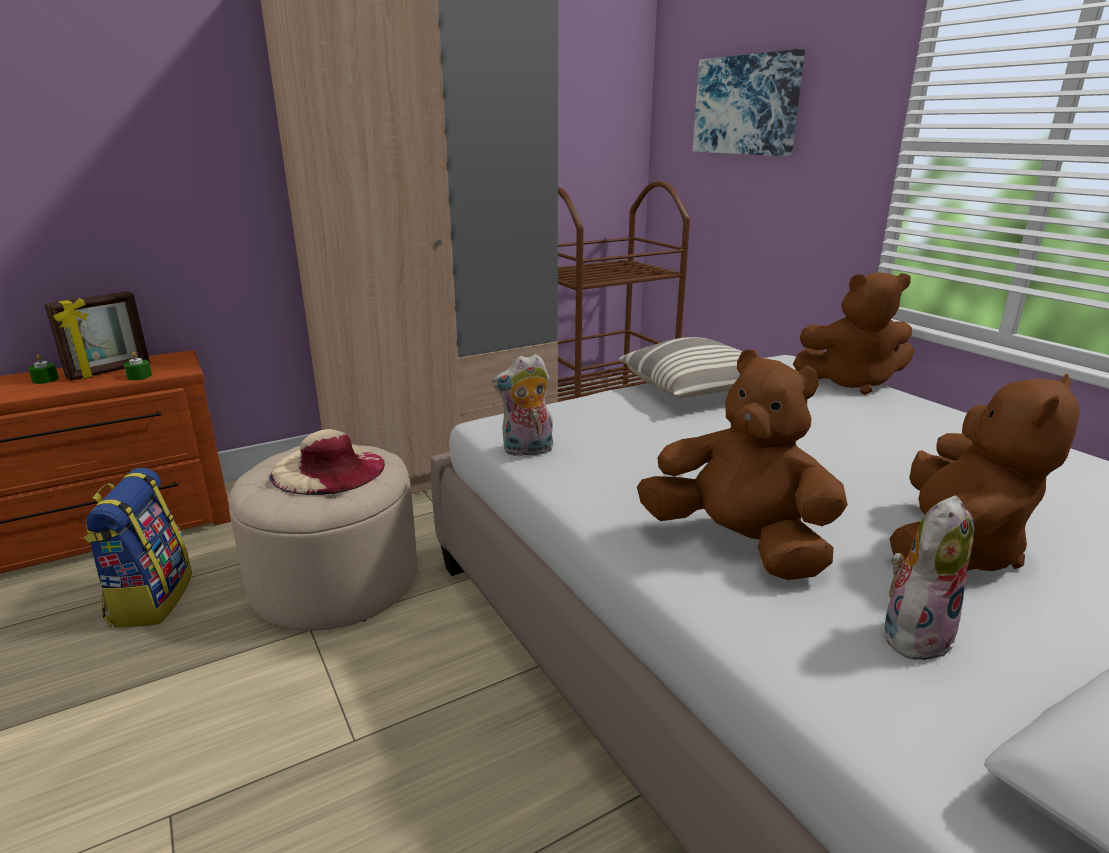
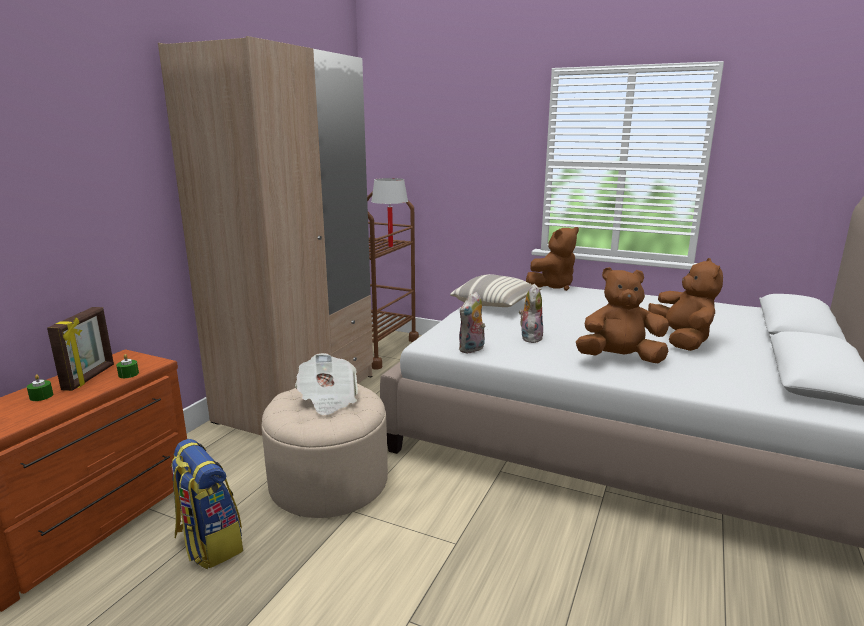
camera: 35 degrees left, 5 degrees down
(328, 468) = (328, 399): beige hat -> newspaper
(634, 276) = (390, 246): none -> white table lamp
(746, 105) = (441, 139): picture -> none
(914, 633) = (709, 367): plush toy -> plush toy (530, 337)

